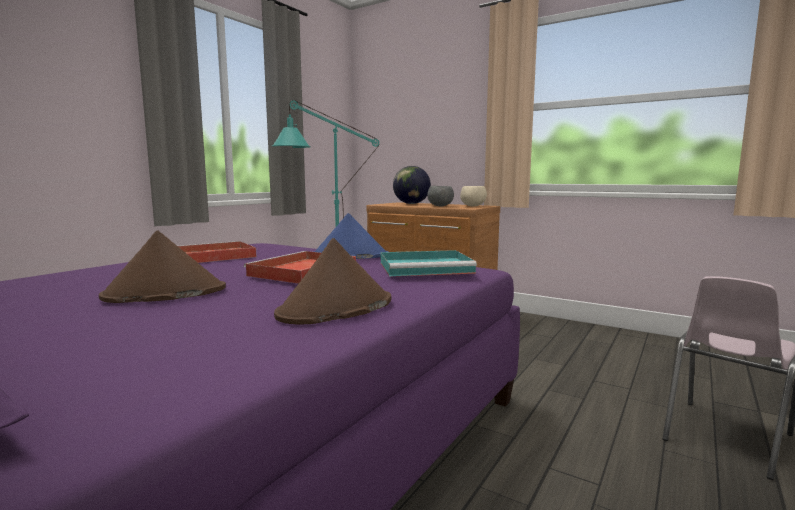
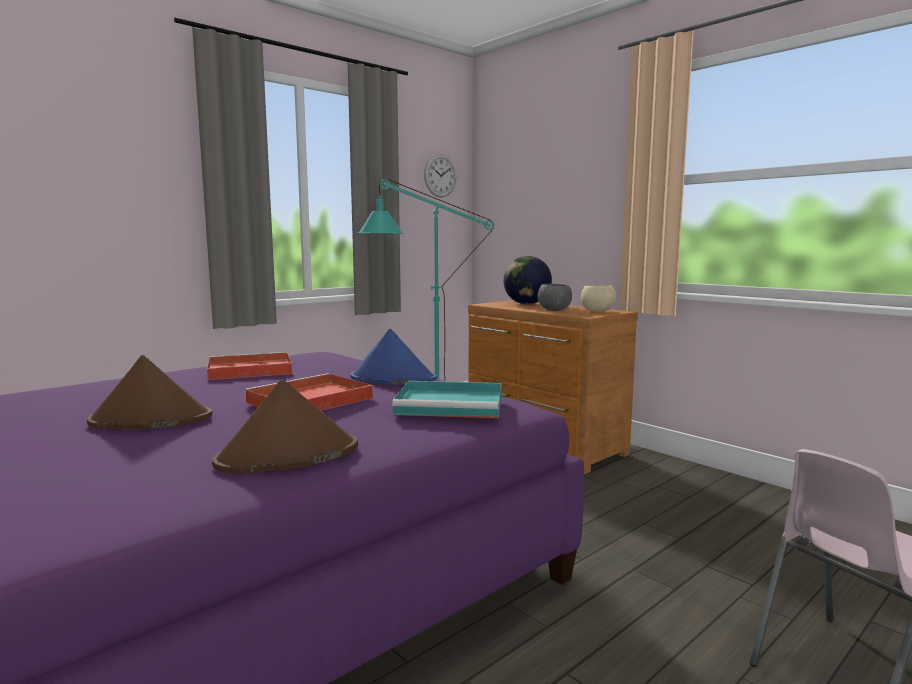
camera: 15 degrees right, 0 degrees up
(329, 103) = (440, 175): none -> wall clock

